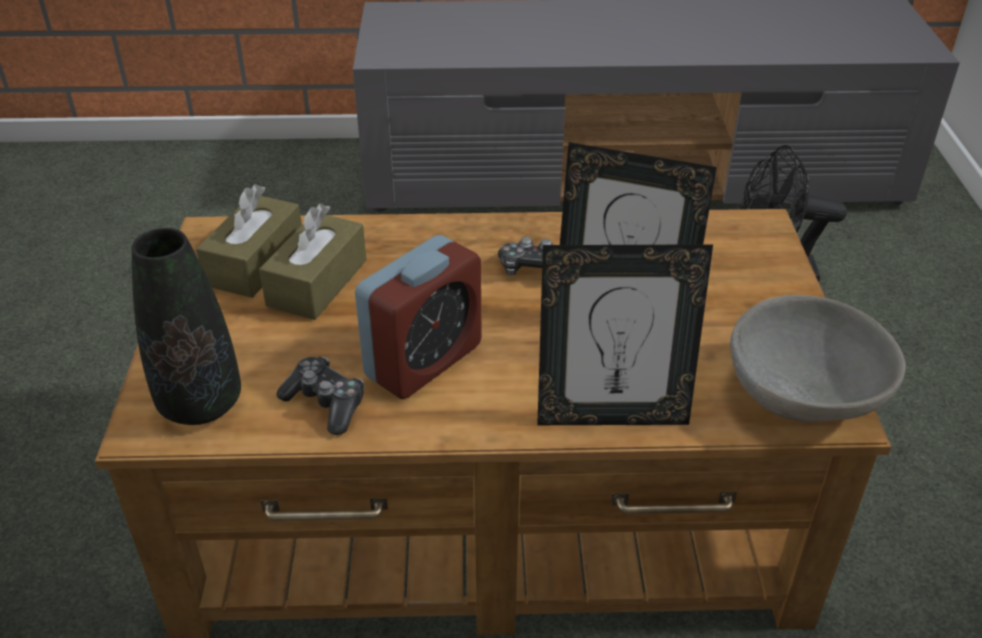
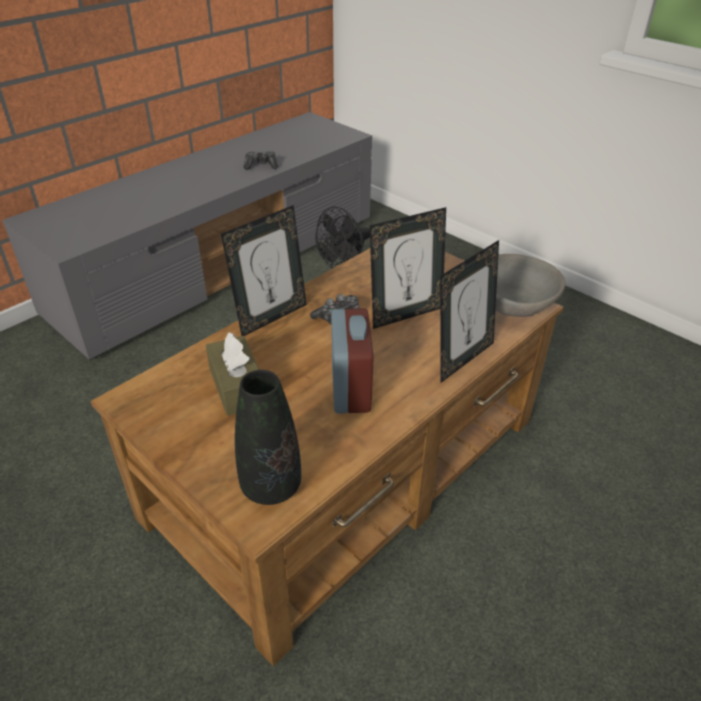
camera: 45 degrees left, 0 degrees up
(255, 262) = (183, 397): brown tissue box -> none
(326, 403) = (335, 439): game controller -> game controller (261, 165)
(457, 229) = (271, 317): none -> picture frame

